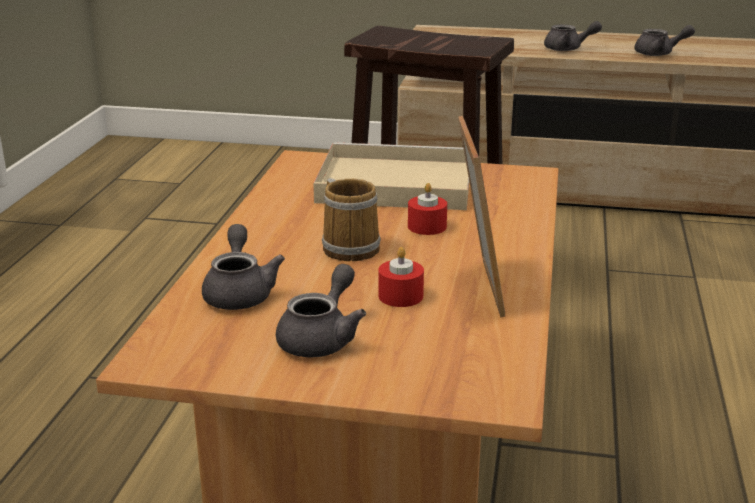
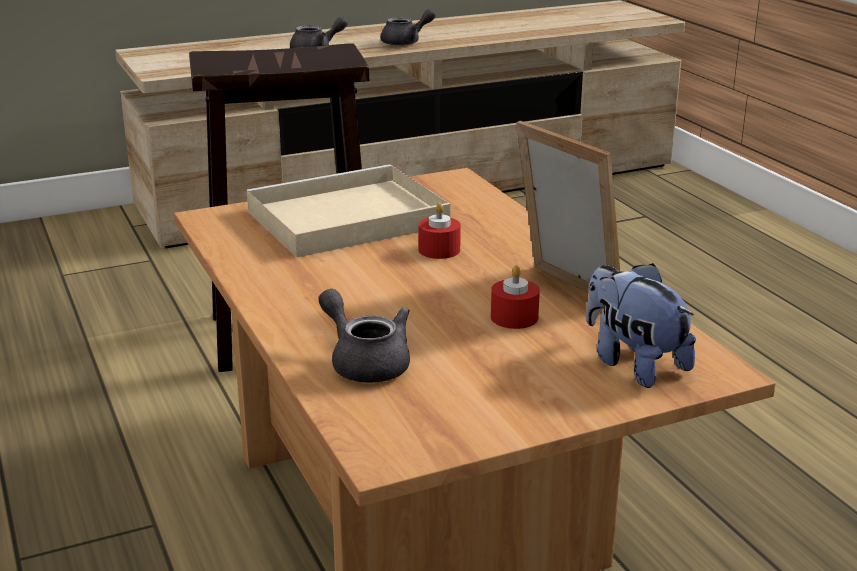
camera: 35 degrees left, 0 degrees up
(322, 338) = (507, 376): grey teapot -> none
(350, 247) = (400, 288): mug -> none
(437, 365) = (633, 364): none -> plush toy

